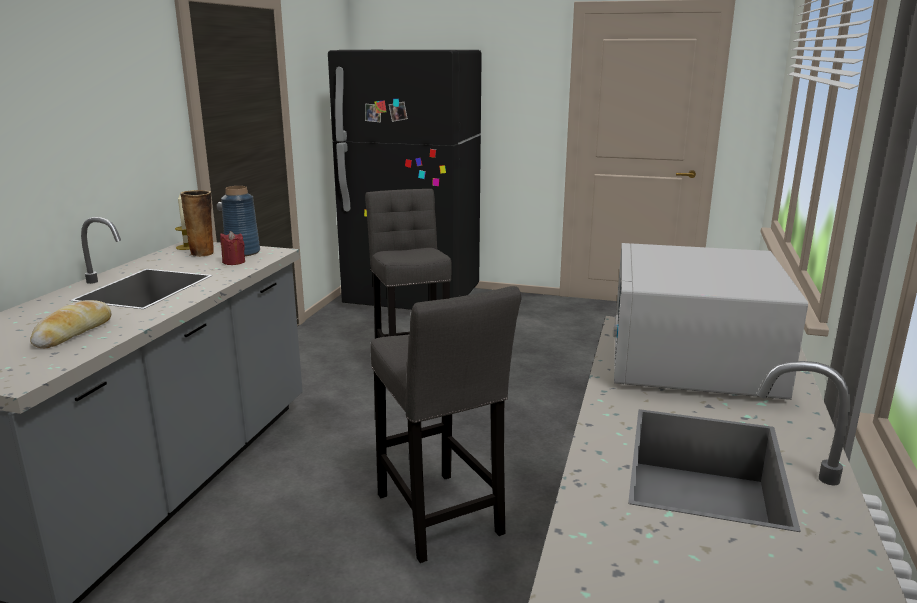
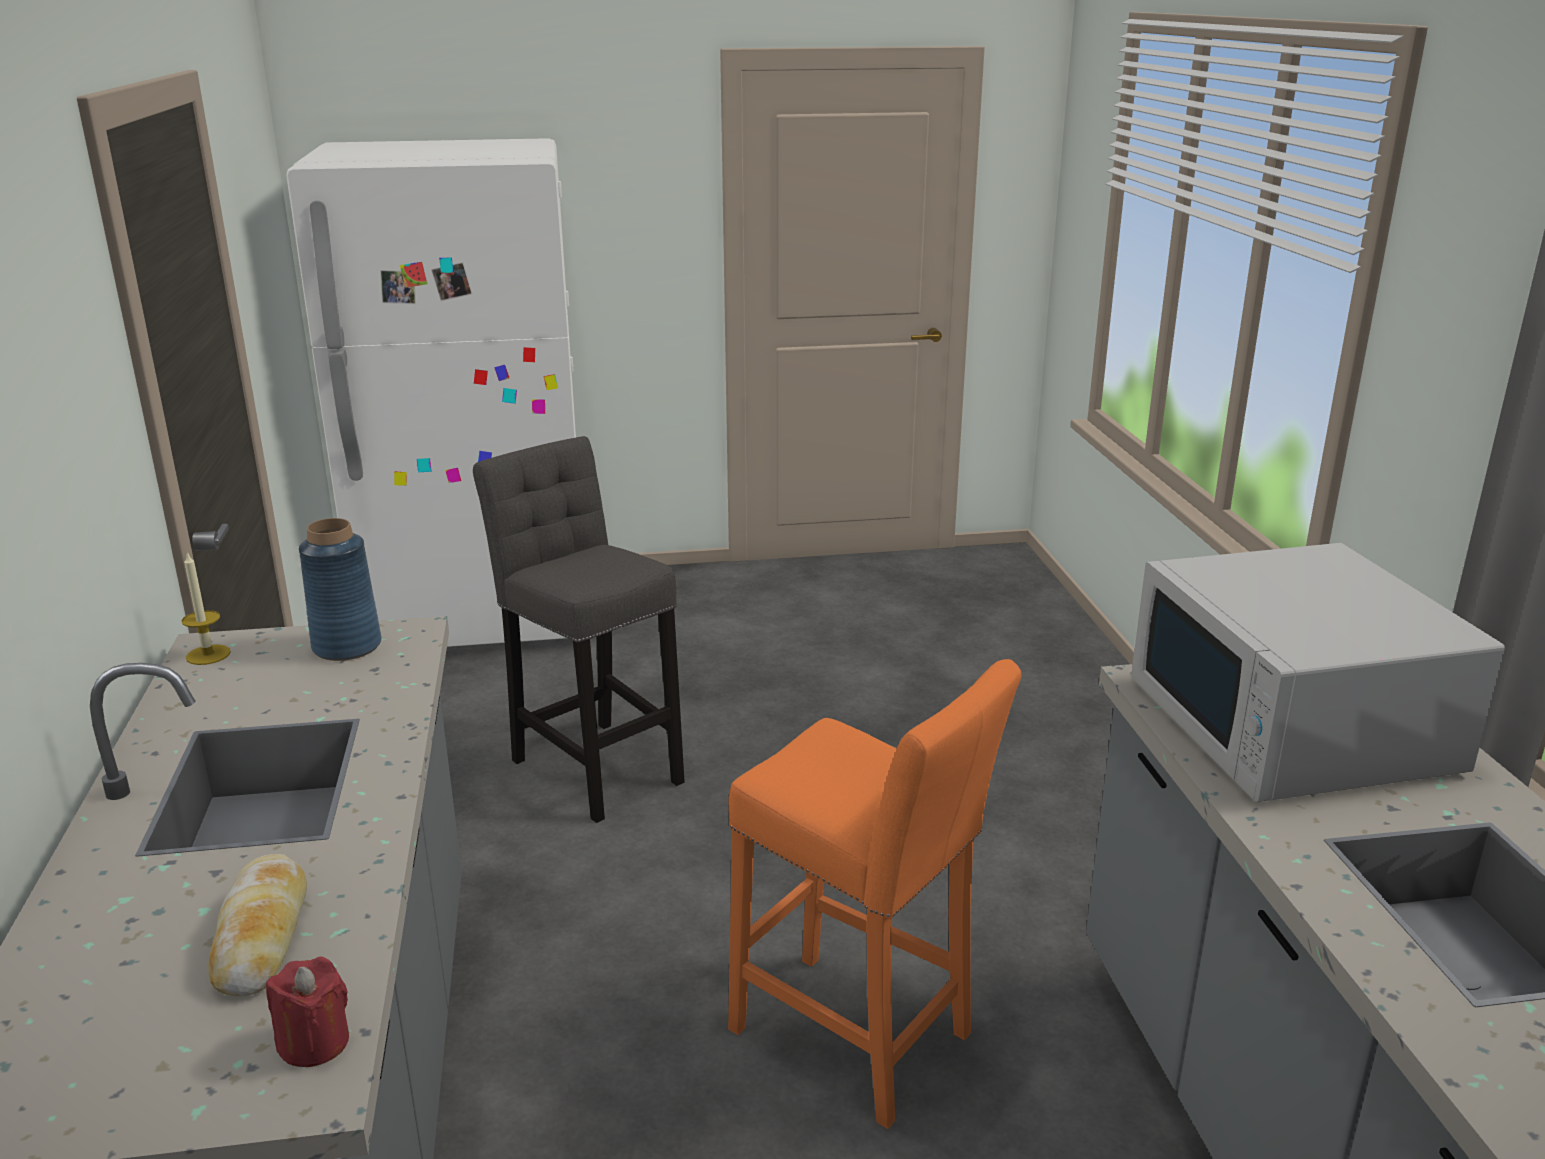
camera: 25 degrees left, 5 degrees up
(203, 253) = (268, 665): vase -> none
(234, 262) = (360, 675): red candle -> red candle (314, 1043)
(413, 299) = (481, 616): black fridge -> white fridge
(440, 519) = (859, 1041): grey stool -> orange stool

